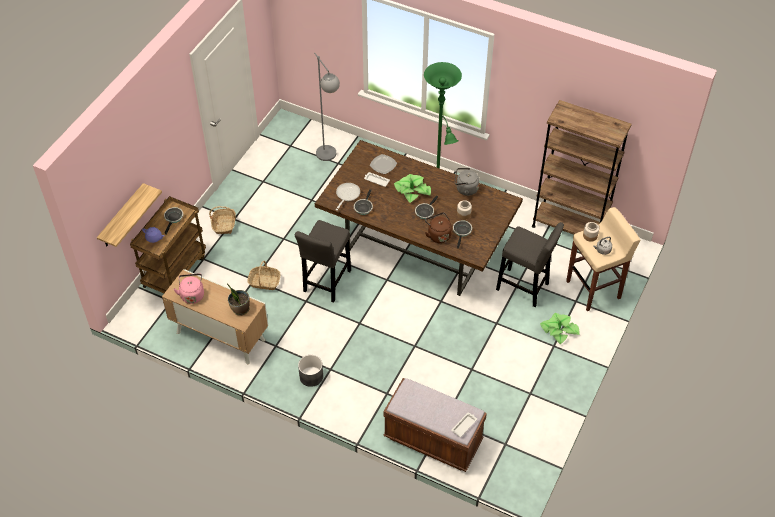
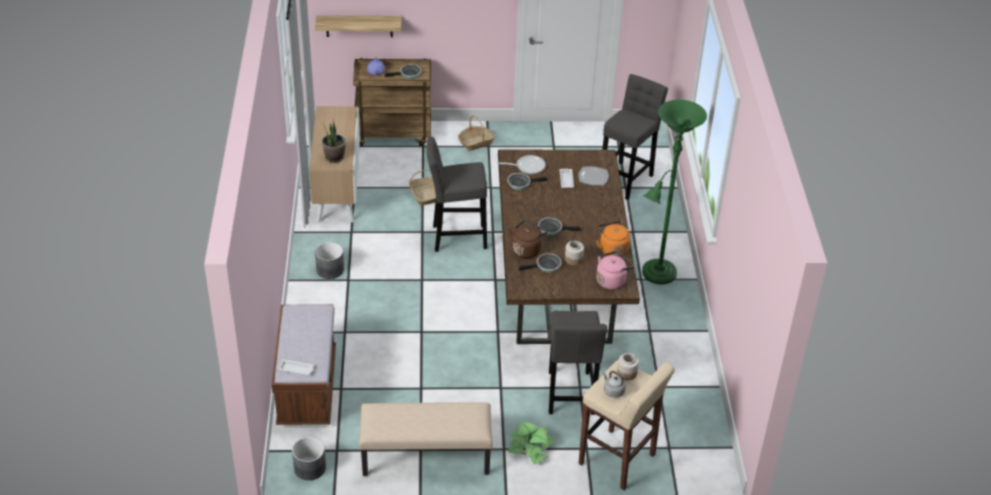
camera: 60 degrees right, 10 degrees down
(192, 294) = (330, 122): pink kettle -> pink kettle (612, 280)
(329, 158) = (626, 179): grey floor lamp -> grey stool
(412, 191) = (574, 210): potted plant -> none
(465, 189) = (612, 249): grey kettle -> orange kettle
(513, 467) = (310, 467): none -> grey planter
(539, 393) = (425, 457): none -> beige bench
(568, 228) = (696, 406): brown bookcase -> none

